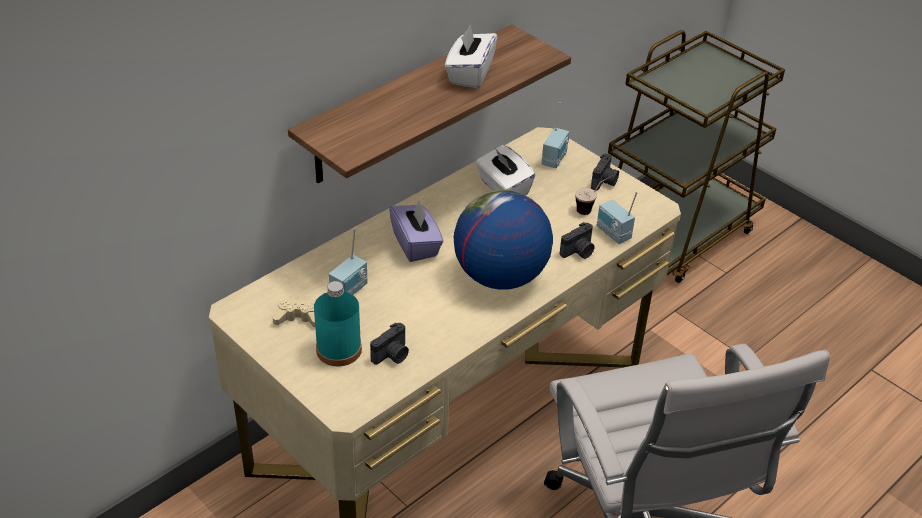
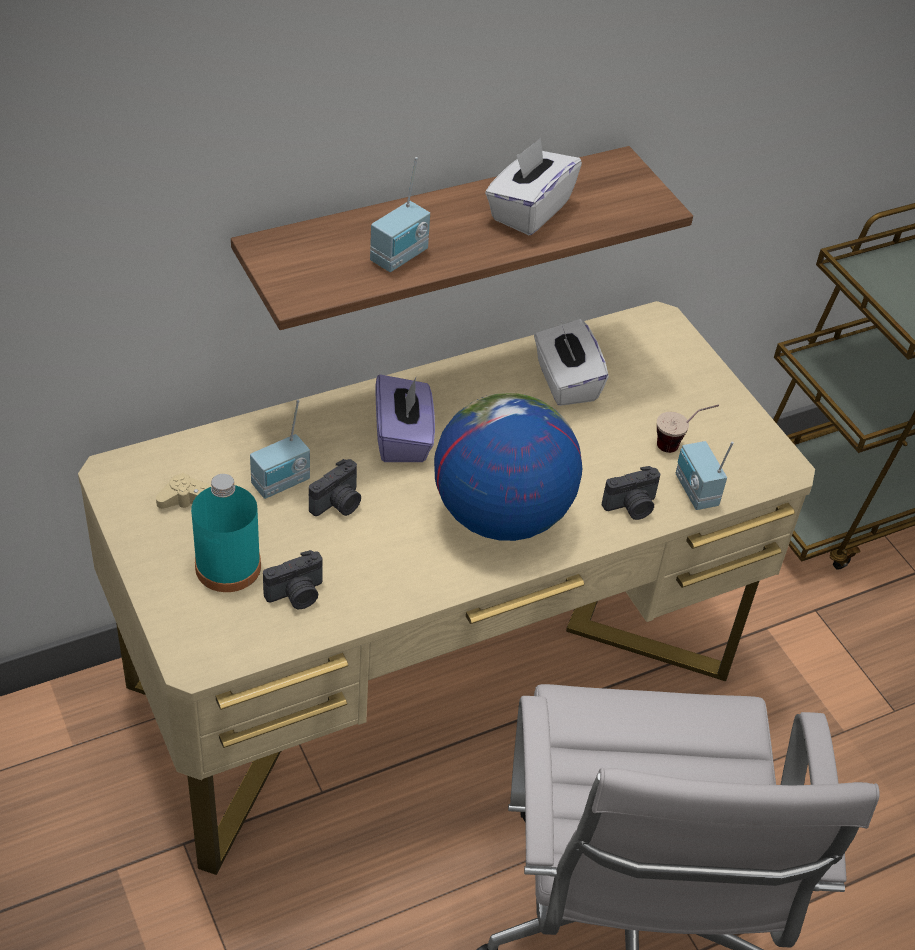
camera: 15 degrees right, 5 degrees up
(555, 159) = (660, 357): radio -> radio (401, 257)
(605, 182) = (718, 408): camera -> camera (338, 504)

